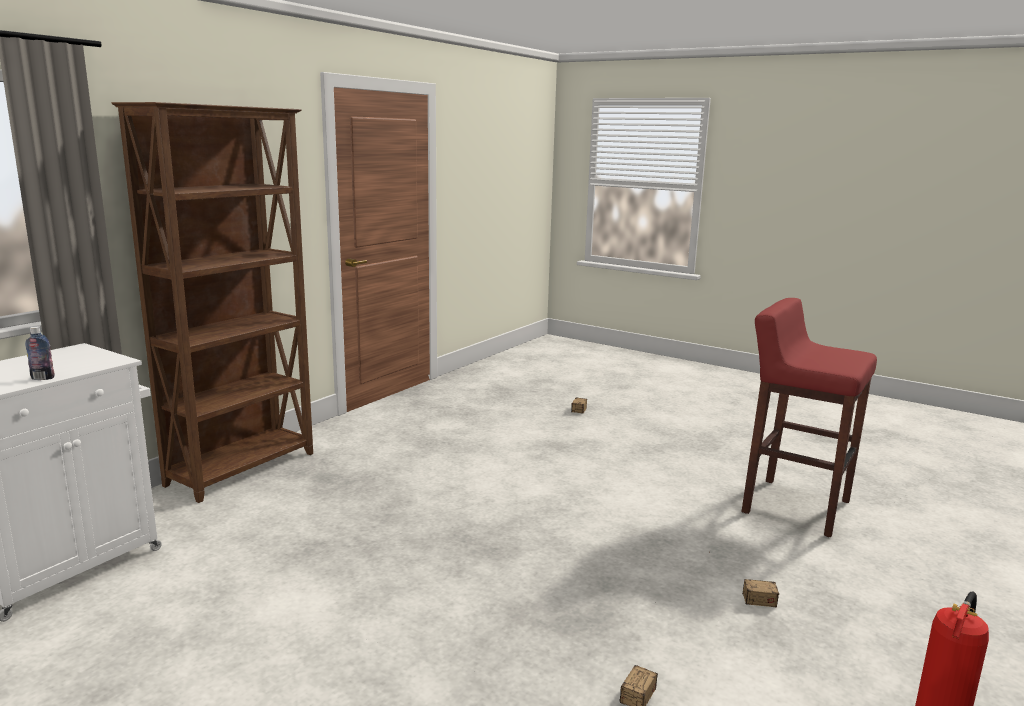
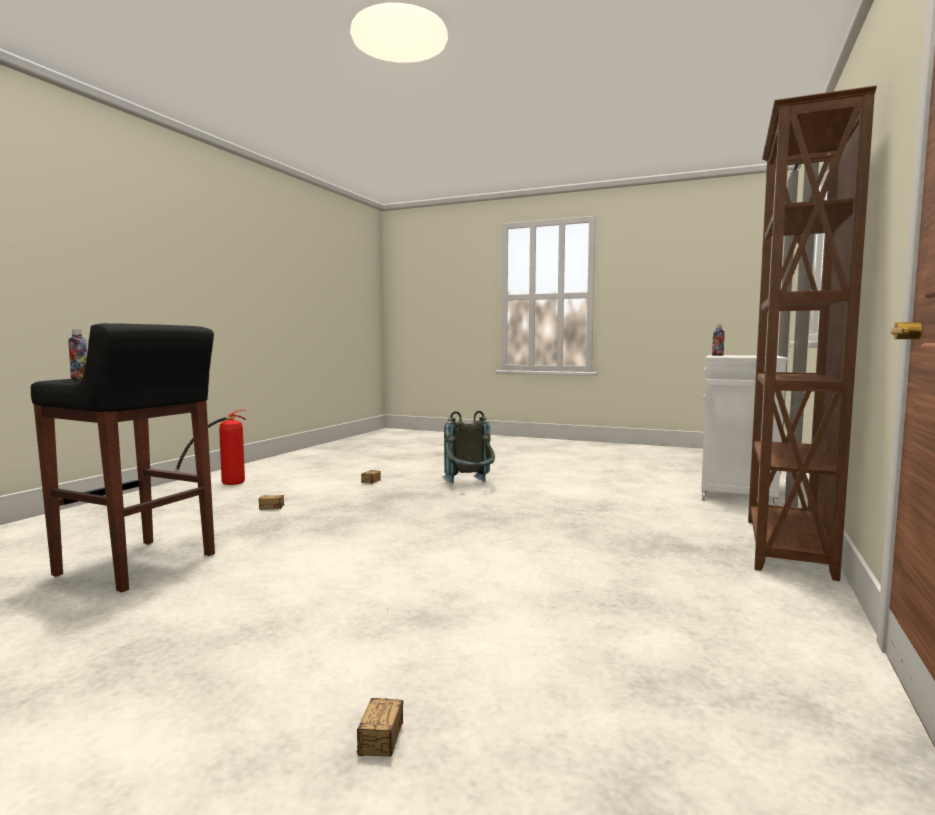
camera: 170 degrees right, 10 degrees down
(447, 645) = (470, 486): none -> grey backpack
(794, 506) = (138, 565): red stool -> black stool
(835, 349) = (80, 379): none -> bottle

